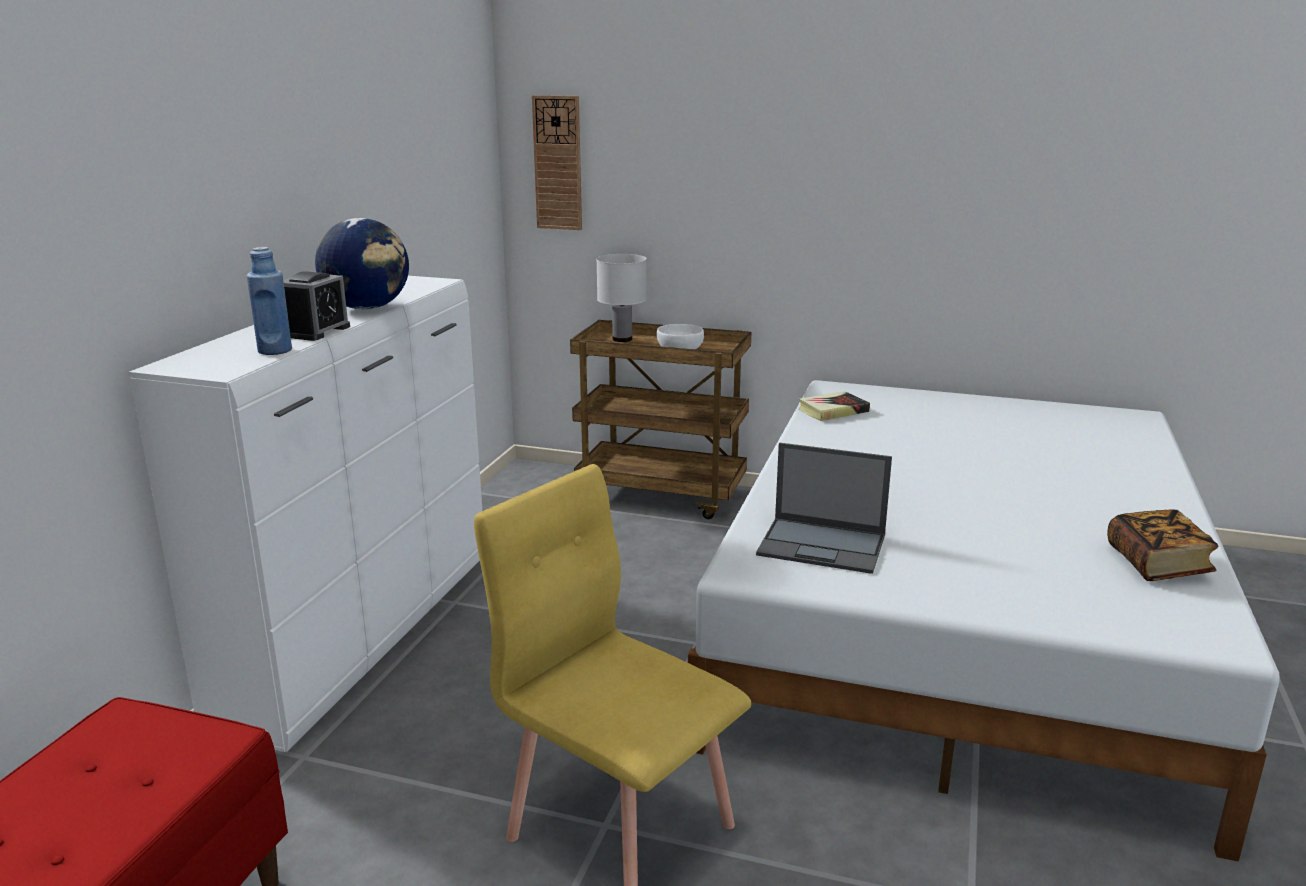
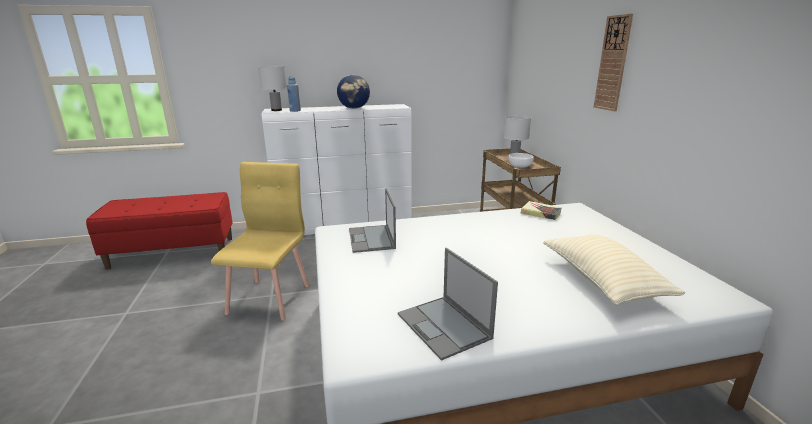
camera: 60 degrees right, 0 degrees up
(208, 364) = (276, 110): none -> white table lamp
(316, 331) = (320, 110): alarm clock -> none
(558, 163) = (520, 70): wall clock -> wall clock (613, 63)
(1074, 450) = (602, 281): none -> beige pillow
(1157, 564) = (444, 326): book -> laptop

